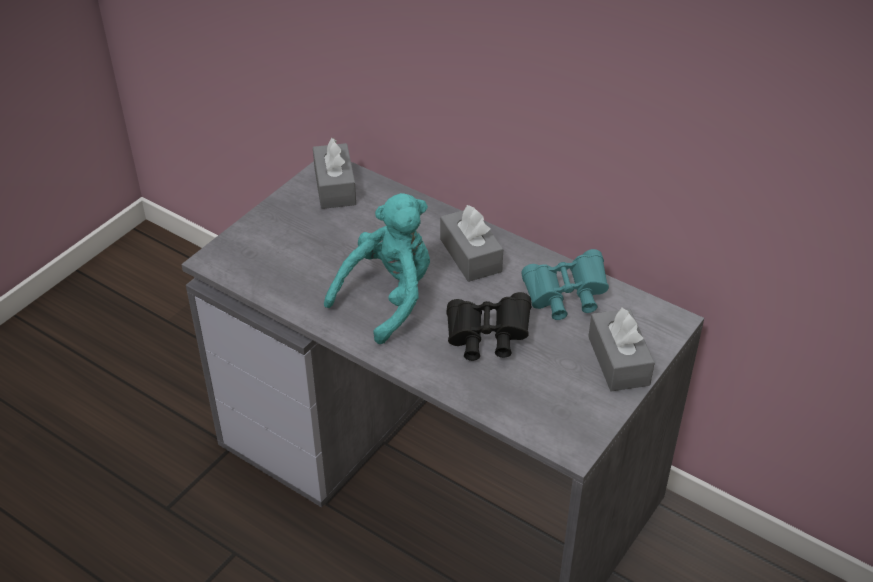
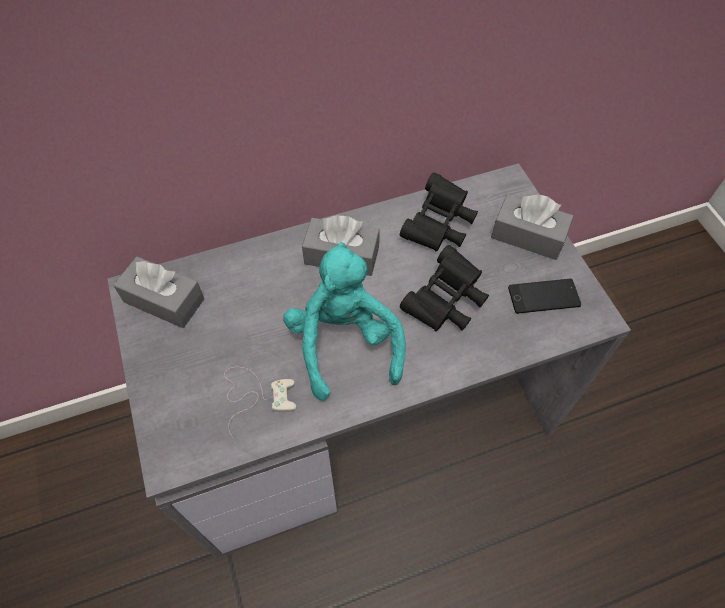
camera: 55 degrees left, 15 degrees up
(300, 274) = (255, 395): none -> white game controller
(558, 400) = (543, 296): none -> phone
(565, 297) = (438, 226): turquoise binoculars -> black binoculars

